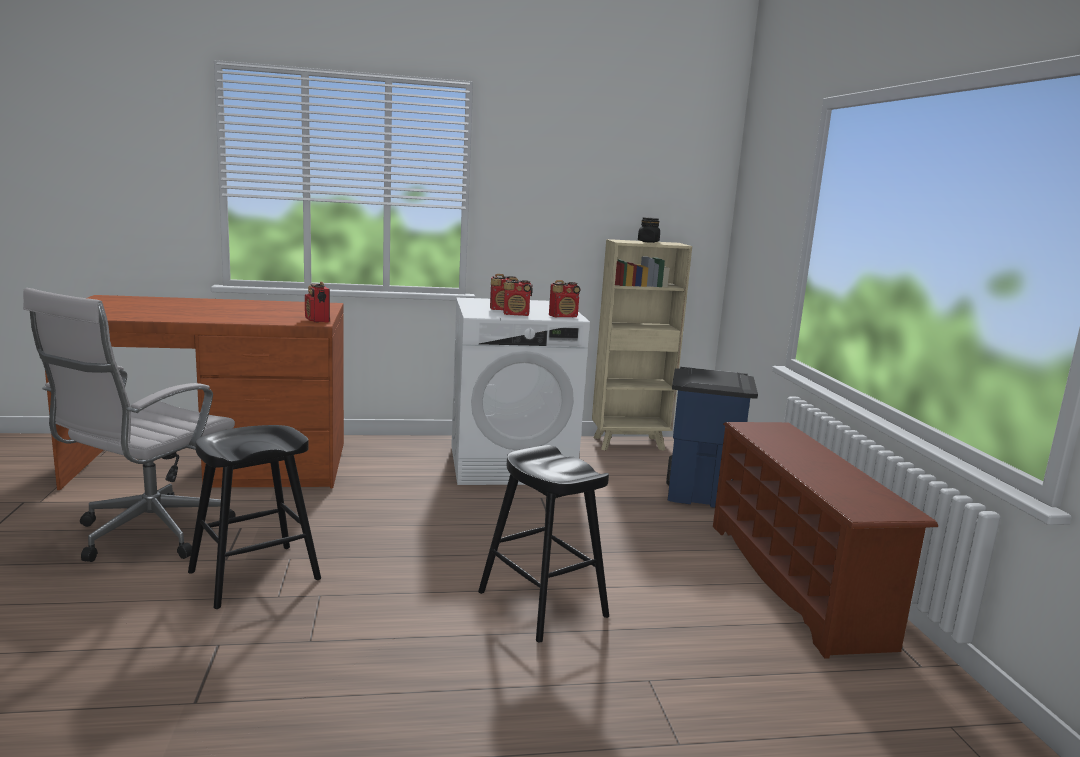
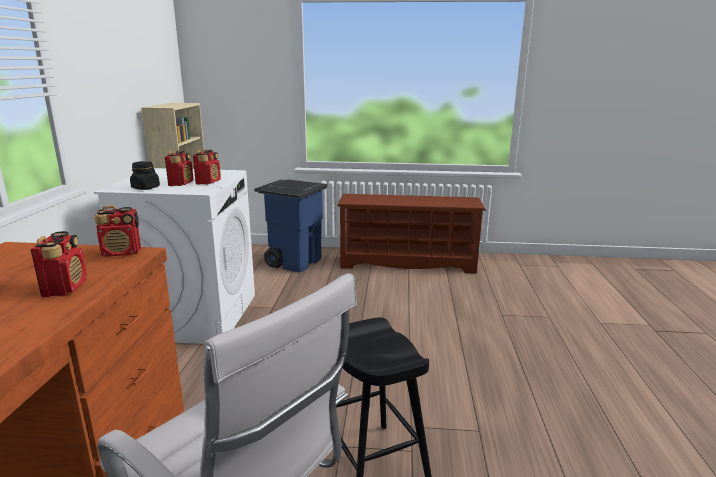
camera: 75 degrees left, 5 degrees up
(542, 604) = (428, 332): black stool -> none
(564, 316) = (225, 173): radio -> radio (65, 287)
(648, 242) = (169, 104): black jar -> black jar (146, 188)

